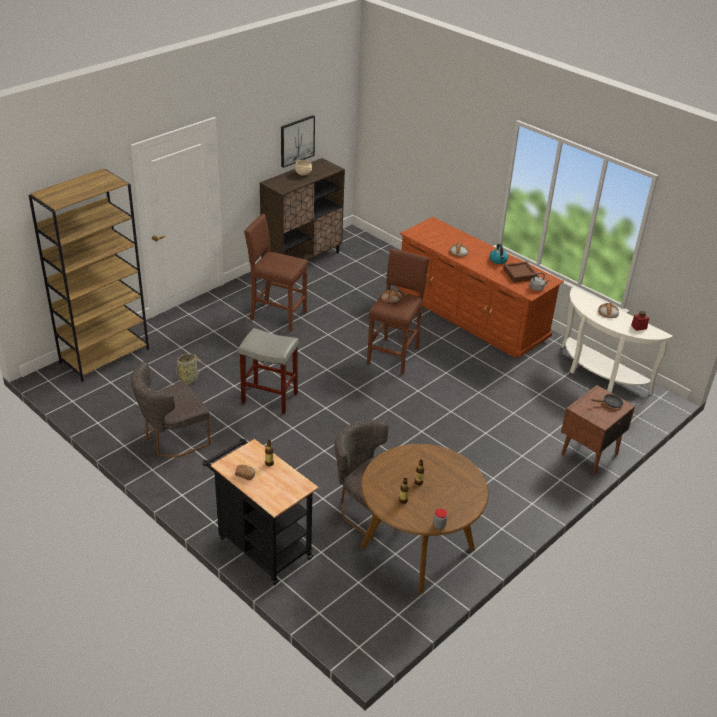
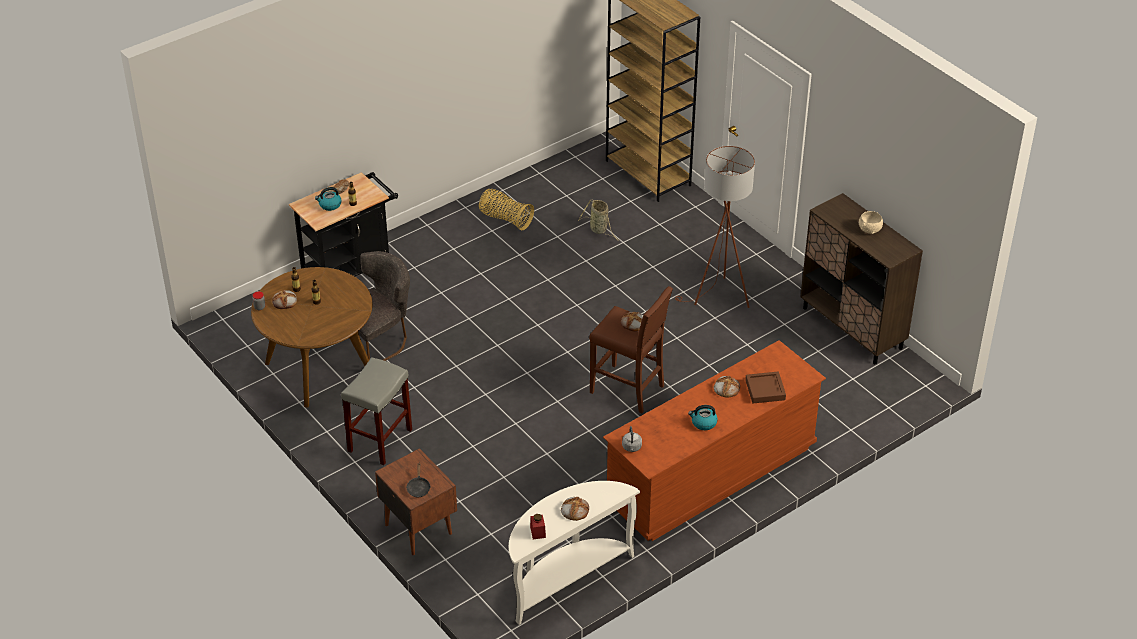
camera: 100 degrees right, 5 degrees up
(172, 439) = (505, 219): grey chair -> basket
(269, 398) = (560, 284): grey stool -> grey stool (380, 440)
(273, 481) = (329, 205): none -> kettle
(277, 315) = (718, 298): brown stool -> brown floor lamp
(297, 140) = (896, 196): picture -> none
(424, 507) = (285, 301): none -> bread
(519, 274) = (666, 437): brown tray -> brown tray (765, 390)

